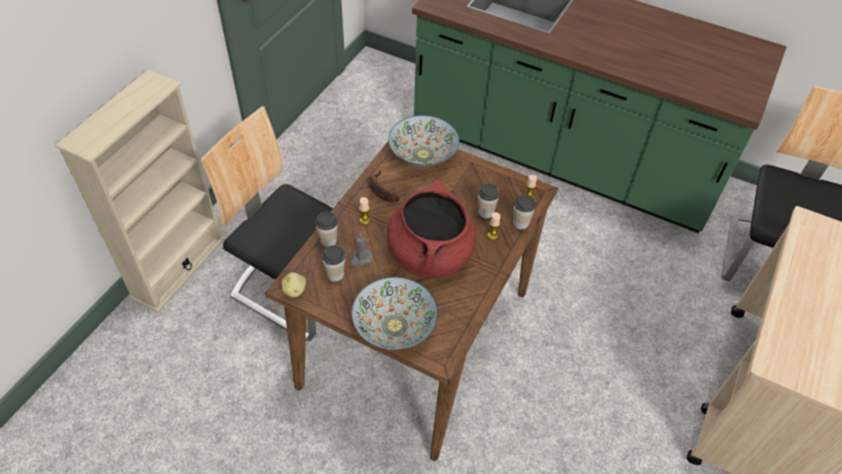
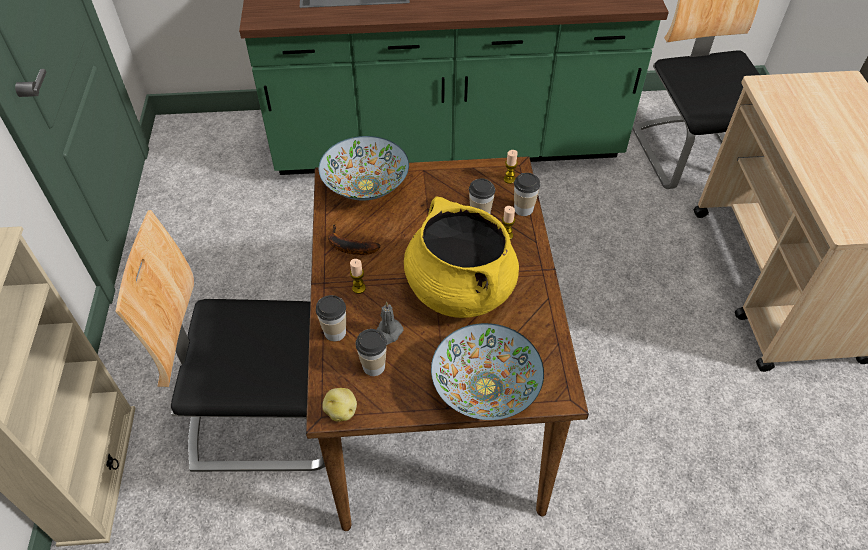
camera: 30 degrees left, 0 degrees up
(429, 254) = (459, 288): red cooking pot -> yellow cooking pot

